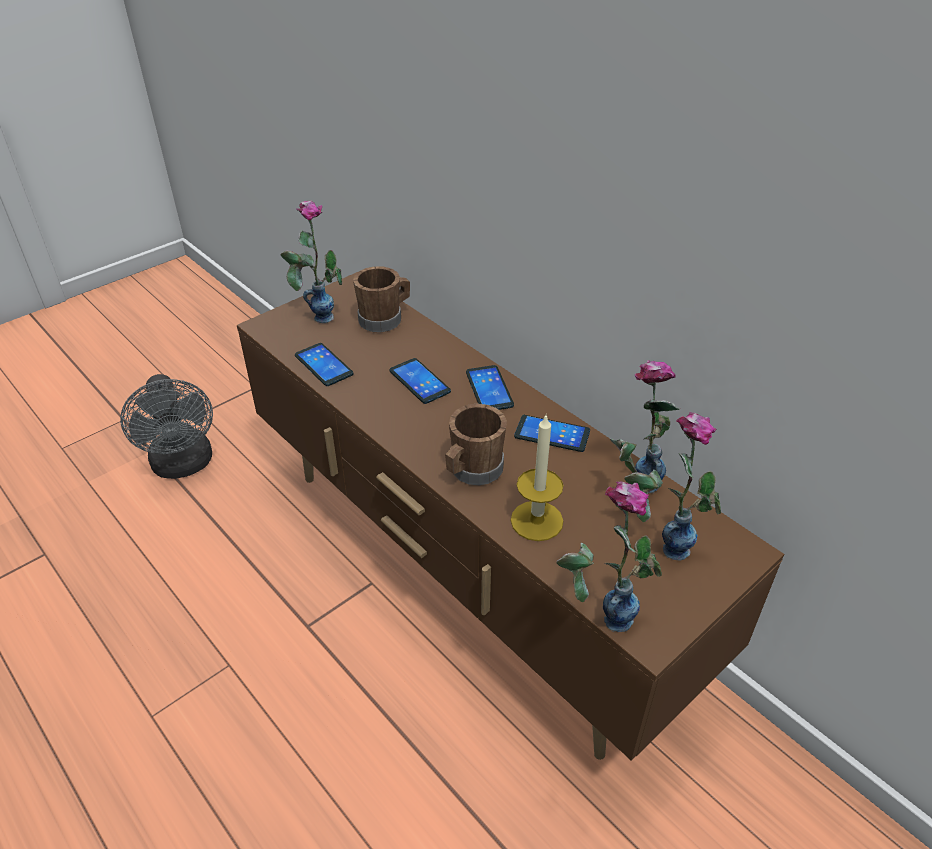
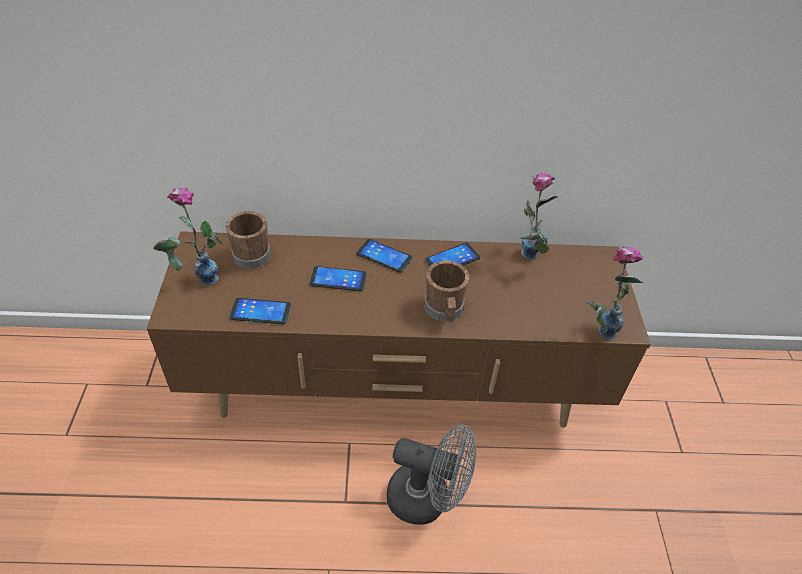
camera: 50 degrees left, 5 degrees up
(184, 465) = (108, 482): grey fan -> grey fan (427, 499)
(536, 521) = (510, 312): candle -> none
(660, 541) = (571, 279): vase -> none

